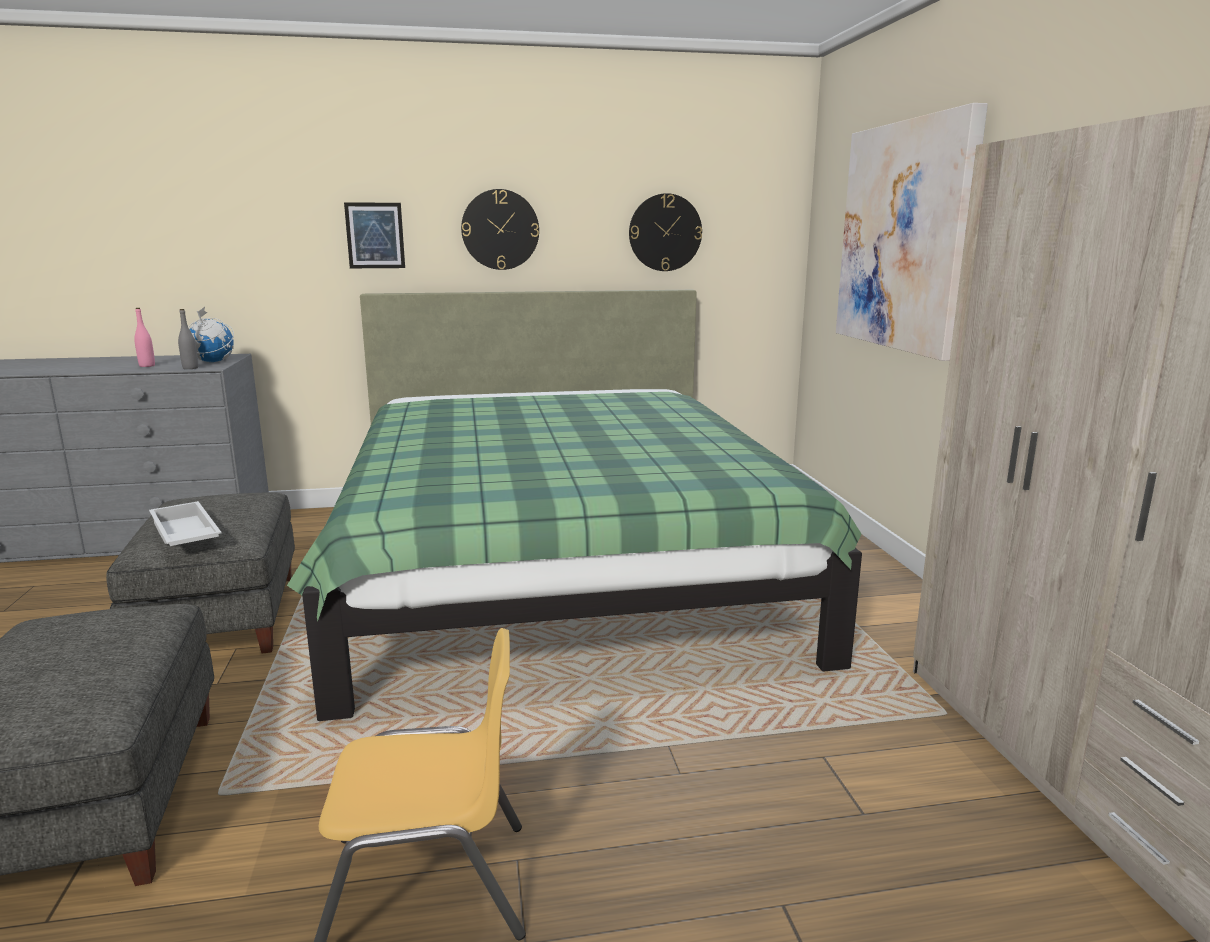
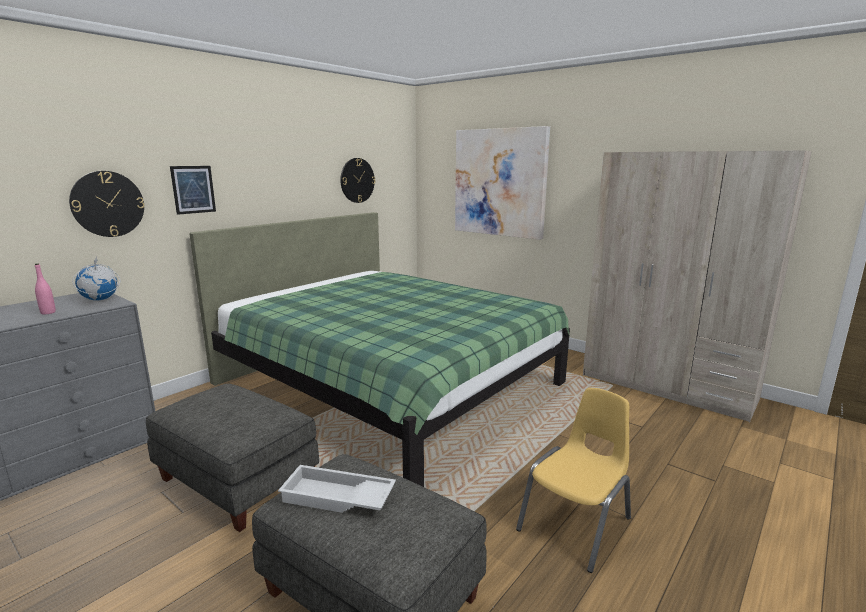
camera: 40 degrees left, 0 degrees up
(183, 535) = (247, 423): white tray -> white tray (336, 498)
(190, 368) = (101, 307): grey bottle -> none
(500, 229) = (273, 182): wall clock -> wall clock (108, 204)

